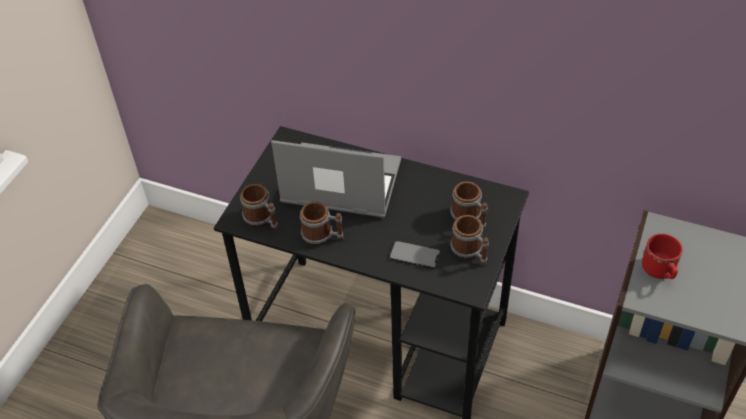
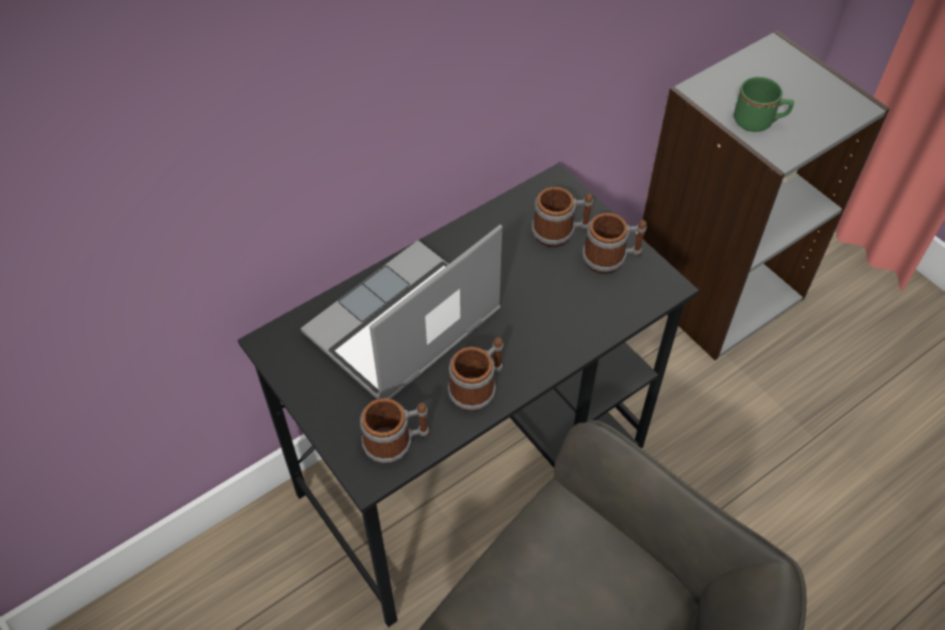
camera: 60 degrees left, 5 degrees up
(415, 255) = (578, 311): phone -> none
(660, 272) = (758, 122): red mug -> green mug

